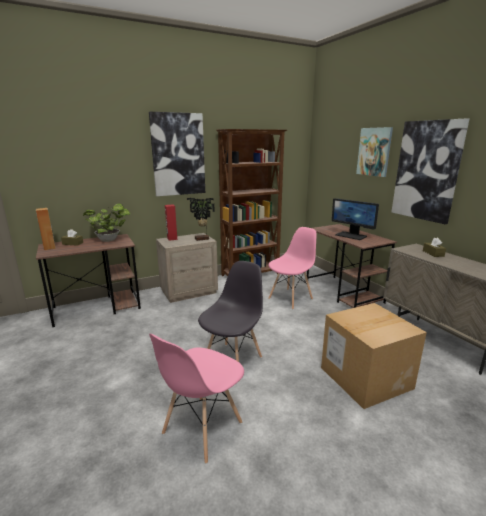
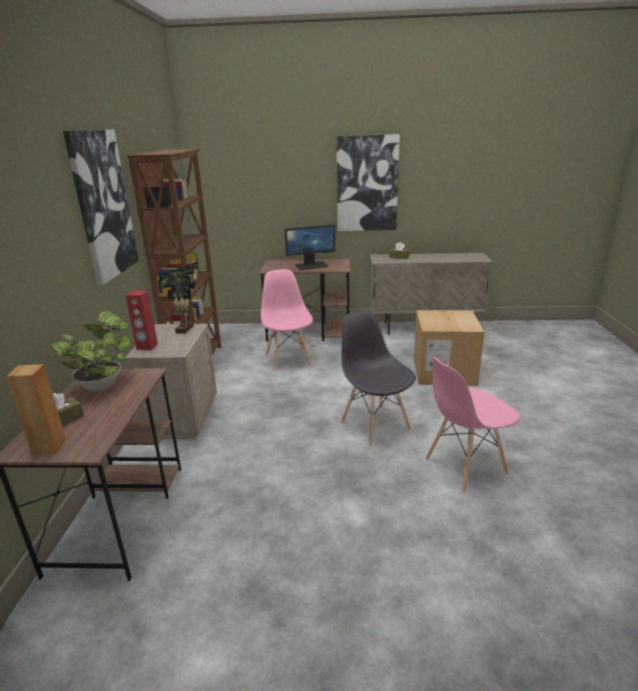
camera: 60 degrees left, 5 degrees up
(202, 429) = (465, 466): pink chair -> pink chair turned 90 degrees clockwise
(374, 152) = (300, 169): picture -> none

